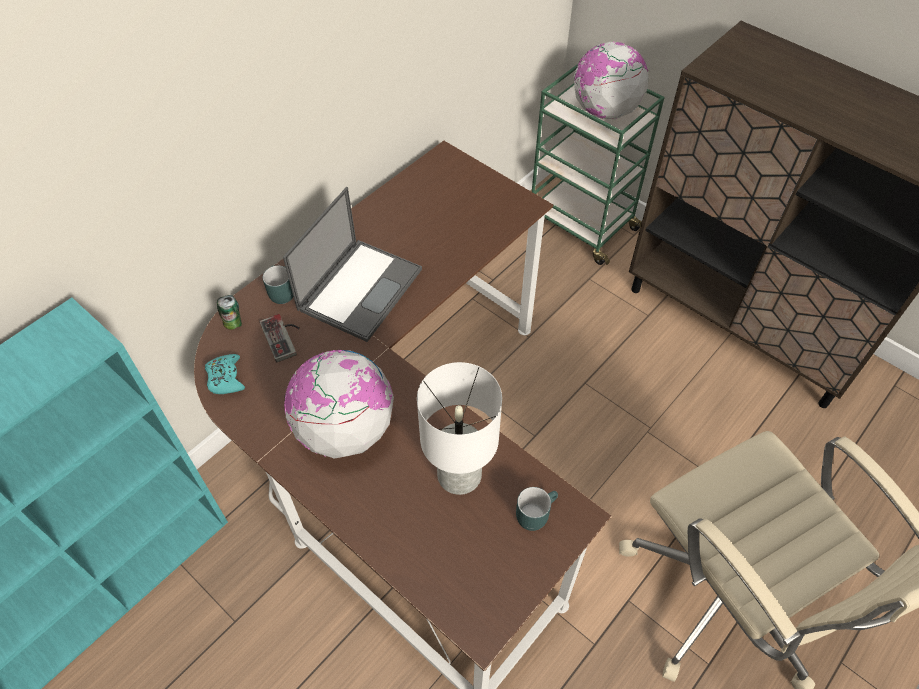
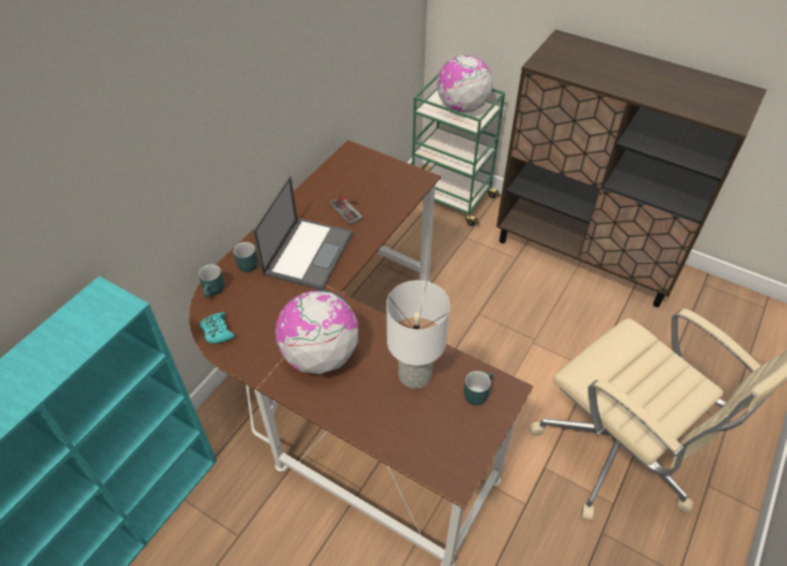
camera: 10 degrees left, 5 degrees down
(234, 324) = (214, 291): can -> turquoise mug
(284, 337) = (257, 295): game controller -> game controller (350, 210)

